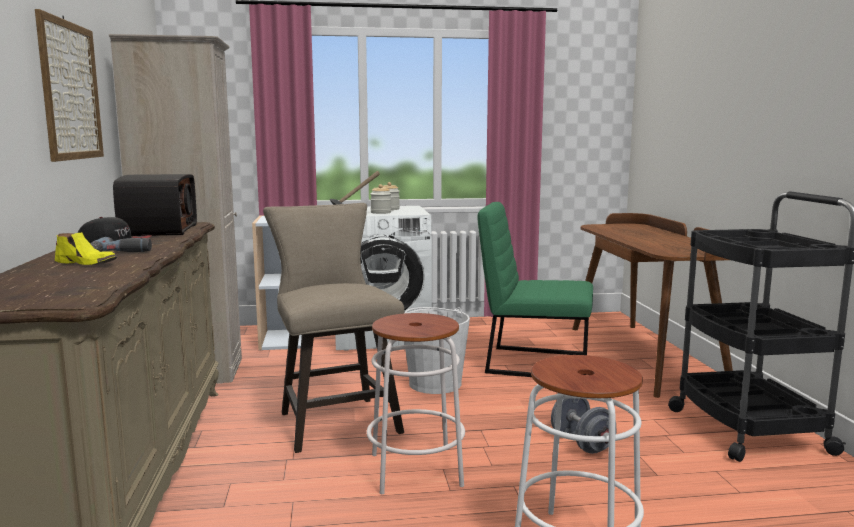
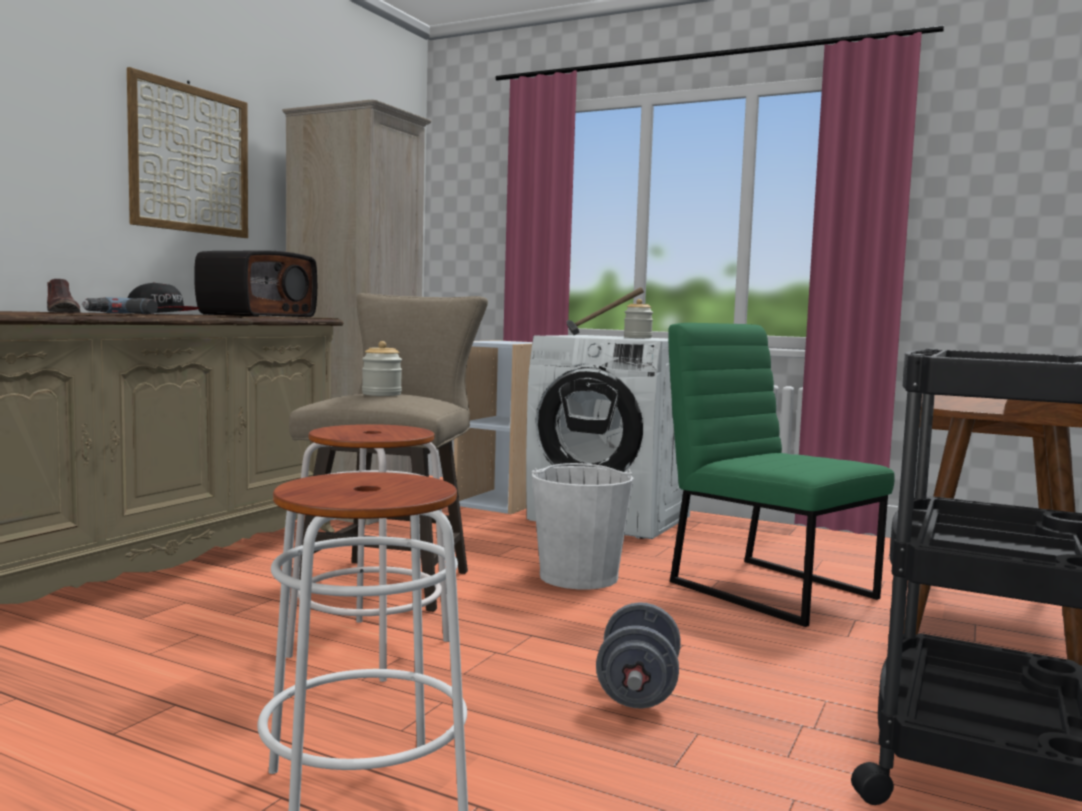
camera: 35 degrees right, 5 degrees down
(87, 263) = (63, 312): yellow shoe -> brown shoe
(381, 212) = (608, 337): jar -> jar (381, 394)

